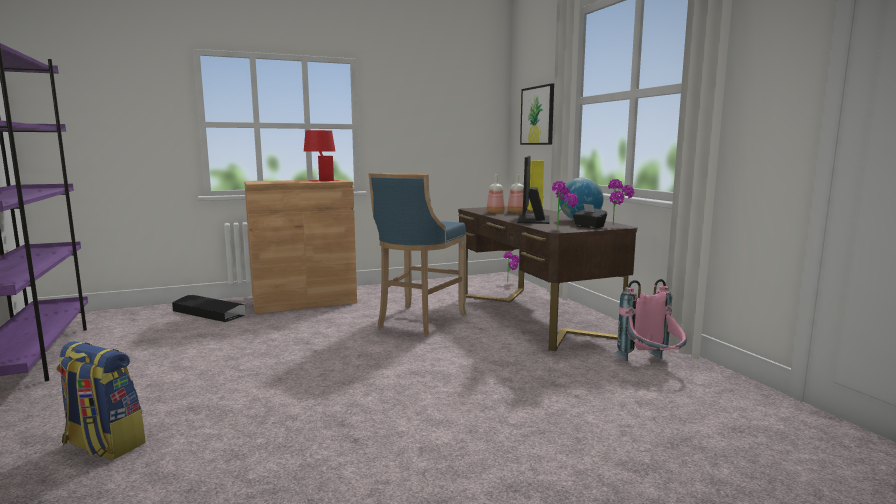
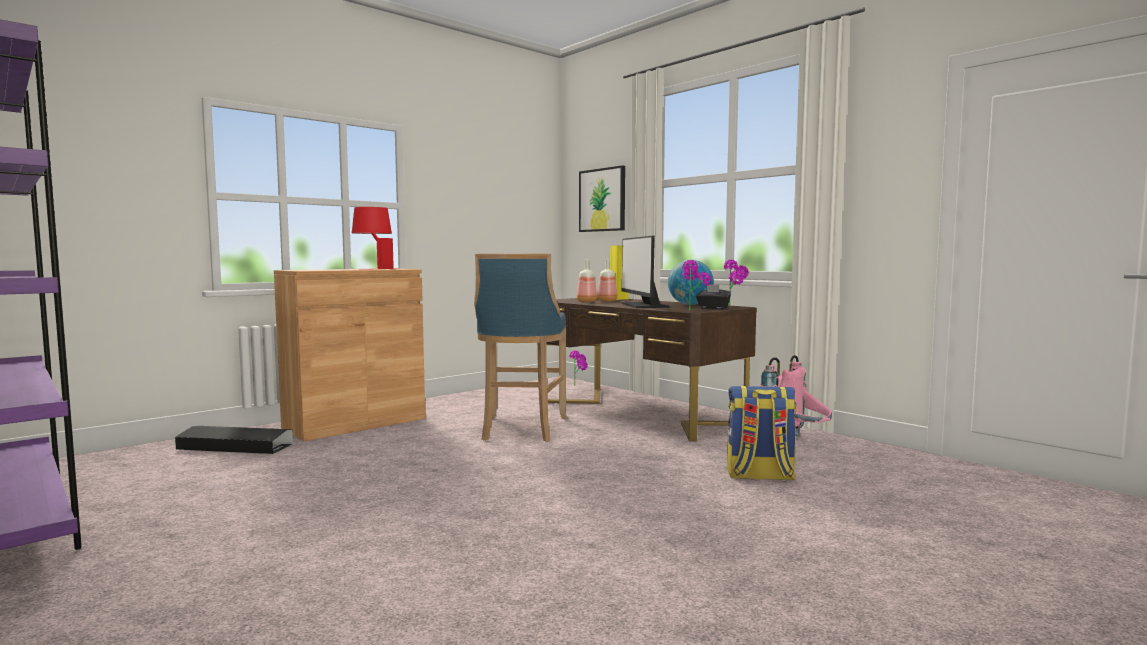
camera: 20 degrees left, 5 degrees down
(103, 445) = (276, 603): backpack -> backpack (759, 476)

